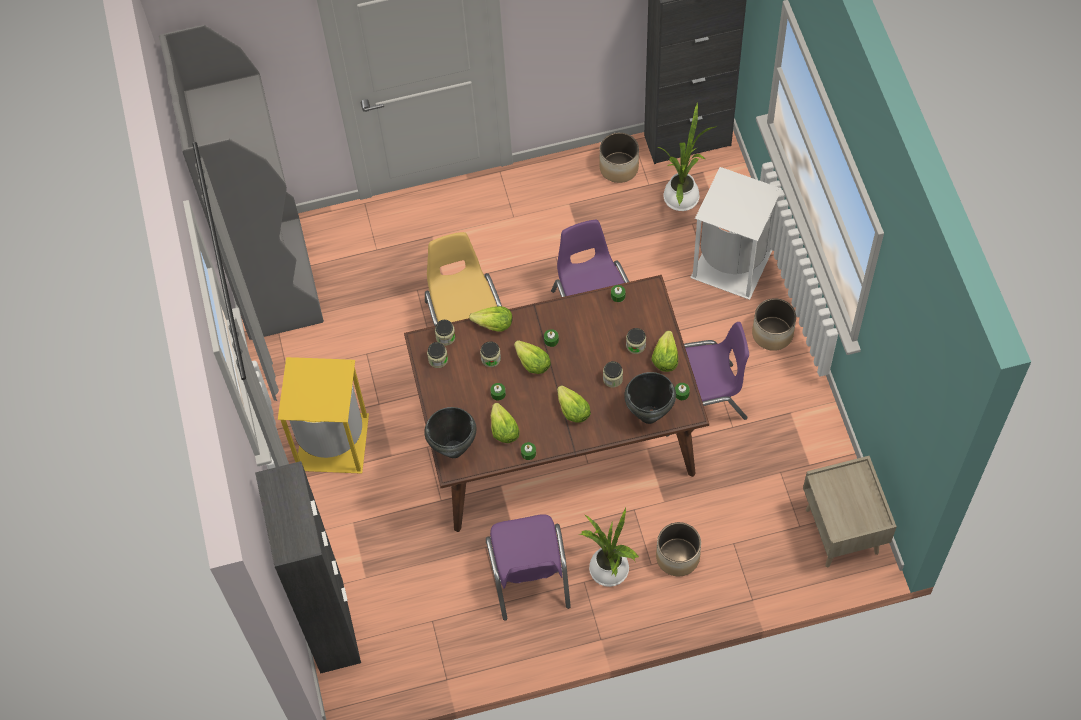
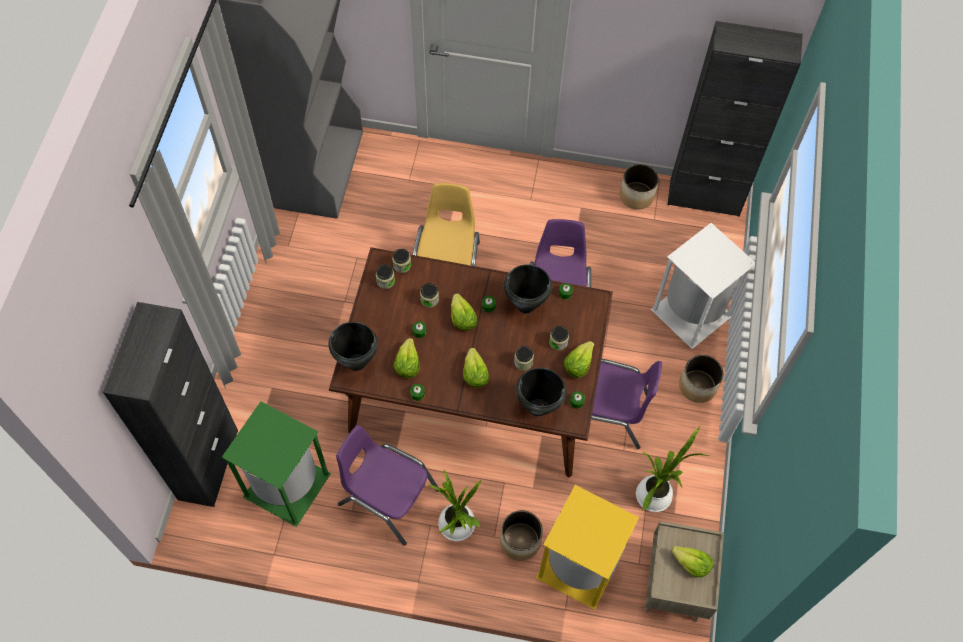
camera: 20 degrees right, 0 degrees up
(331, 441) = (291, 314): yellow trash can -> yellow trash can (579, 563)
(421, 610) = (285, 486): none -> green trash can
(493, 324) = (447, 272): lettuce -> lettuce (691, 564)
(528, 575) = (388, 497): purple chair -> purple chair turned 105 degrees clockwise
(587, 324) = (526, 306): none -> black cooking pot
(682, 195) = (678, 239): potted plant -> potted plant (656, 493)

